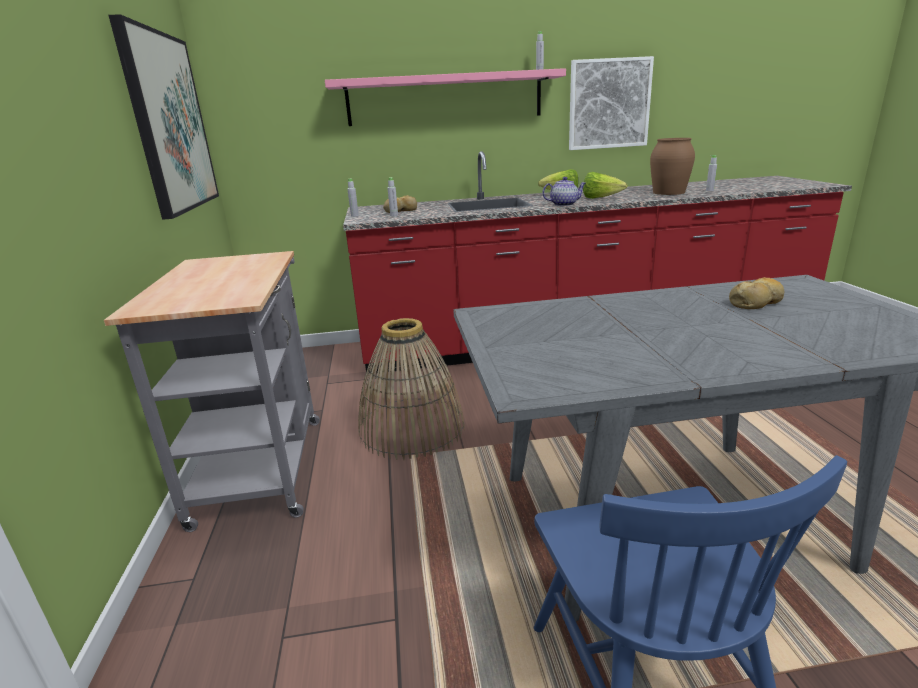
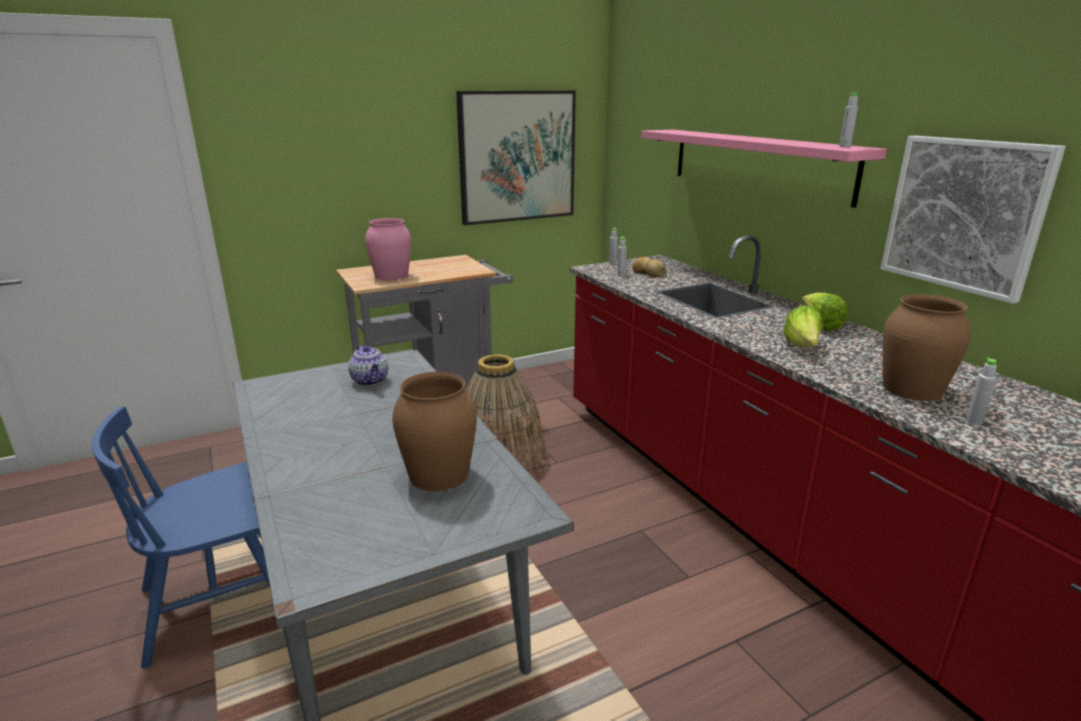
camera: 70 degrees right, 0 degrees up
(218, 288) = (391, 276): none -> pink vase
(564, 204) = (733, 331): teapot -> teapot (370, 381)
(756, 302) = (439, 474): bread -> brown vase

